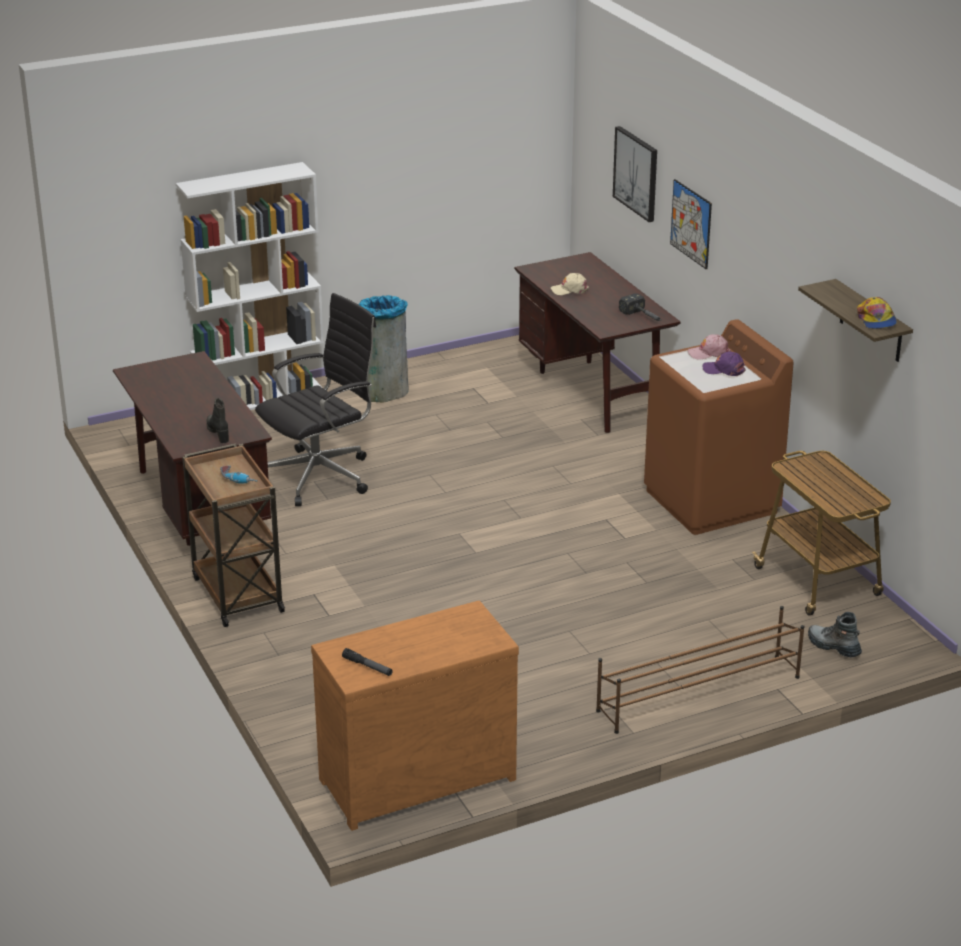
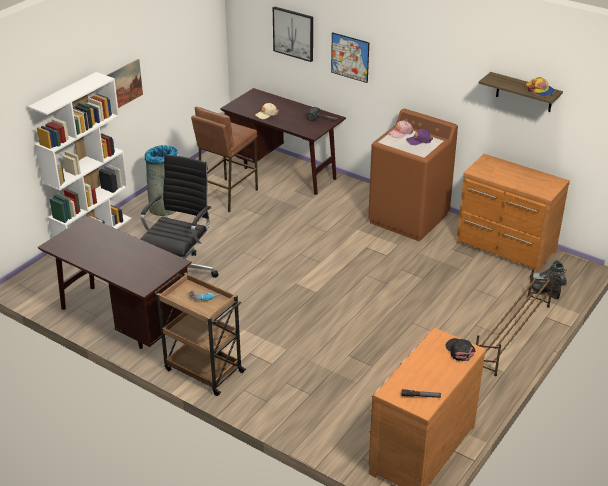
camera: 30 degrees left, 5 degrees up
(218, 433) = (155, 269): black boot -> black boot (545, 293)
(352, 193) = (123, 85): none -> picture
(479, 636) = (459, 351): none -> black cap
(480, 400) = (227, 195): none -> brown stool
(819, 583) = (505, 248): cart -> brown dresser

